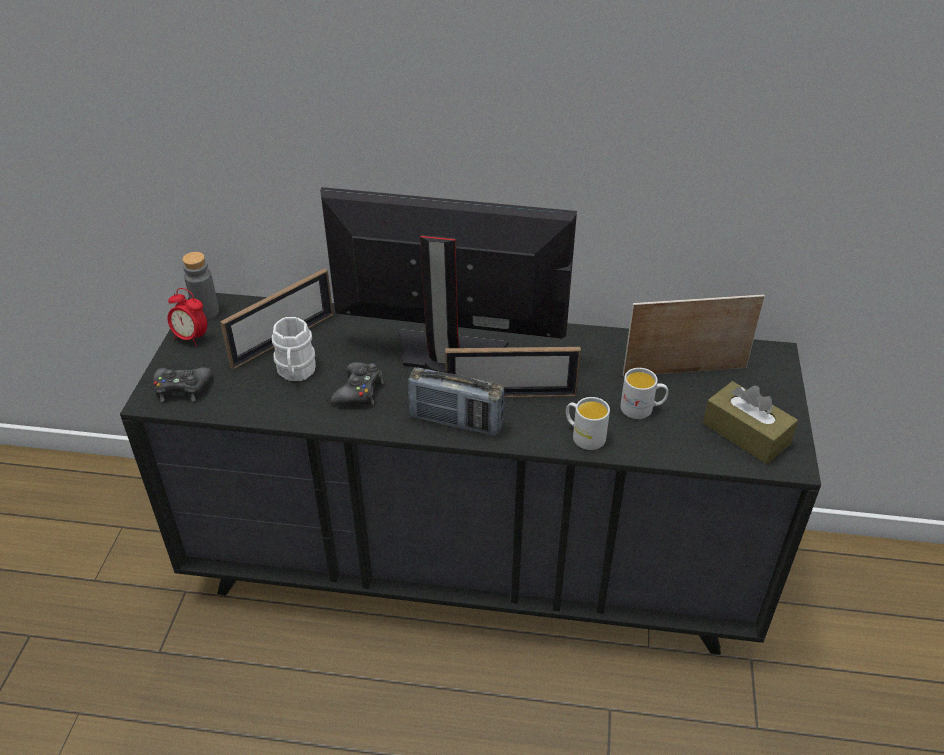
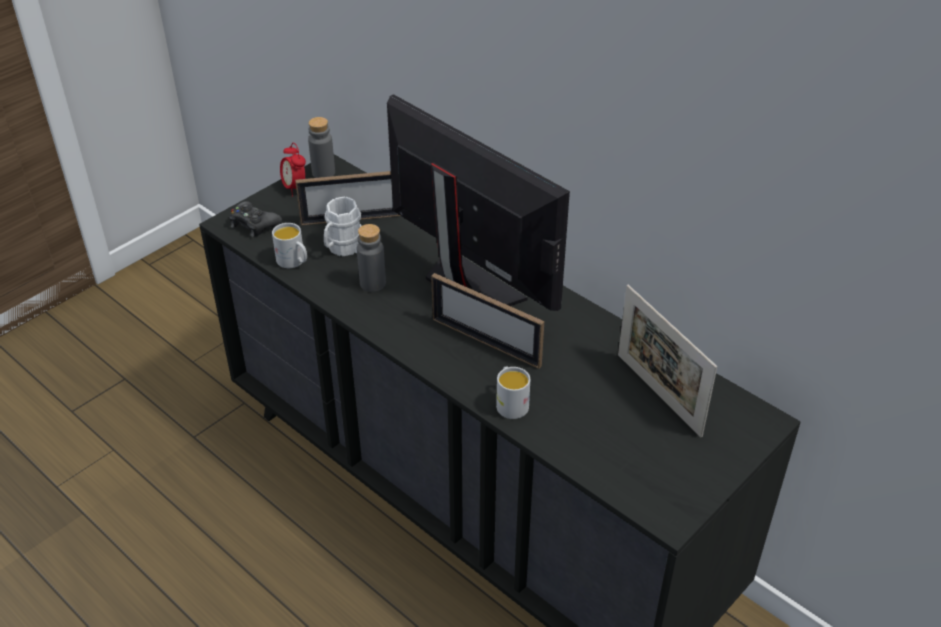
camera: 35 degrees right, 0 degrees up
(359, 391) = (372, 283): black game controller -> grey bottle
(456, 422) = (421, 342): radio -> none
(642, 409) = (584, 406): white mug -> white mug (294, 262)
(684, 371) = (658, 394): picture frame -> picture frame turned 150 degrees counterclockwise
(746, 433) = (655, 473): brown tissue box -> none

